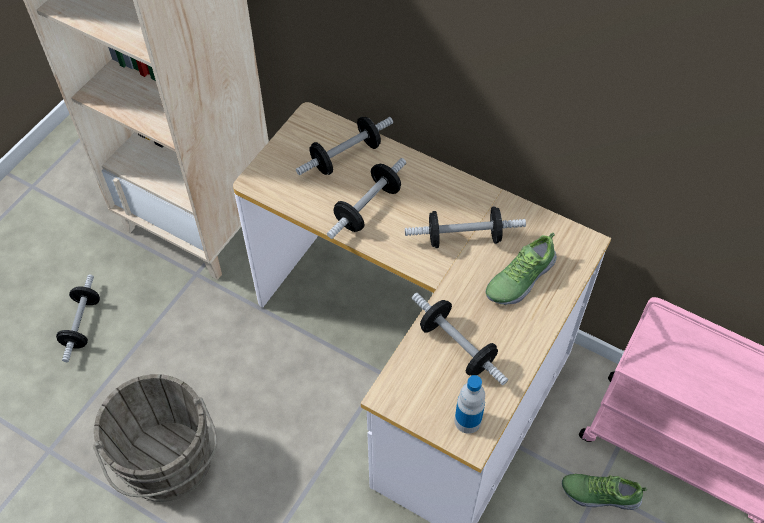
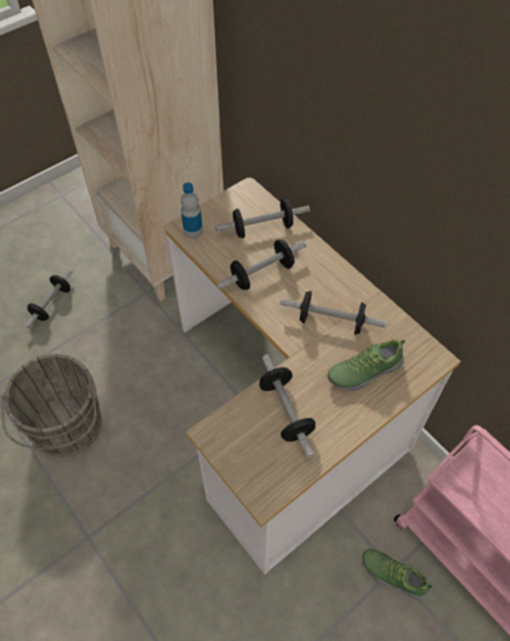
camera: 20 degrees right, 0 degrees up
(467, 421) = (267, 478): bottle -> bottle (193, 231)

